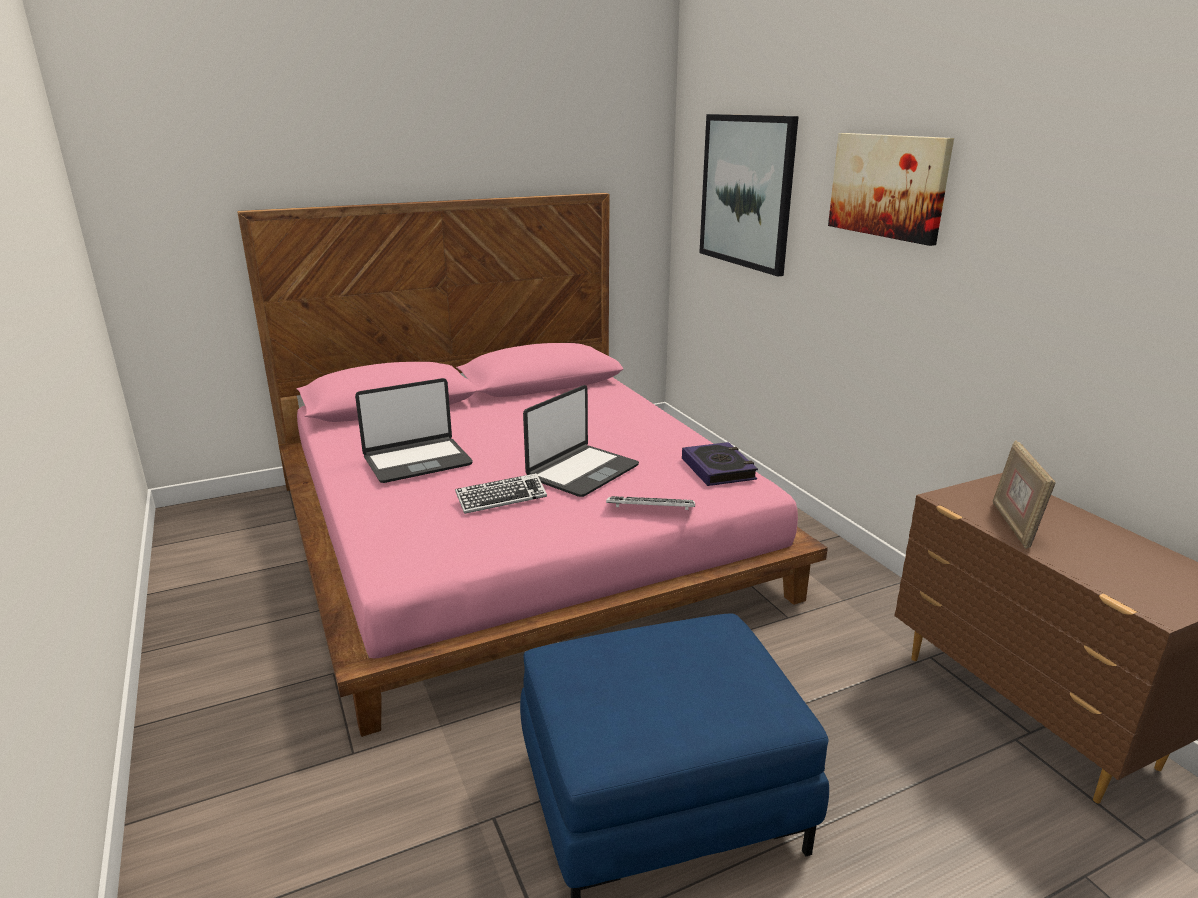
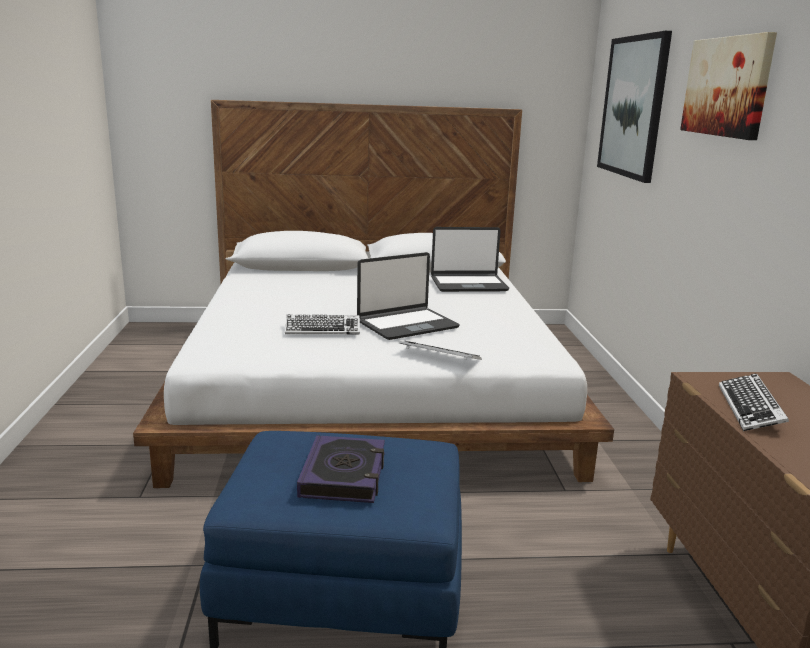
camera: 20 degrees right, 5 degrees down
(417, 461) = (284, 298): laptop -> laptop (468, 284)
(518, 536) = (370, 385): pink bed -> white bed
(718, 469) = (528, 341): book -> book (344, 475)
(1013, 525) = (750, 409): picture frame -> keyboard

